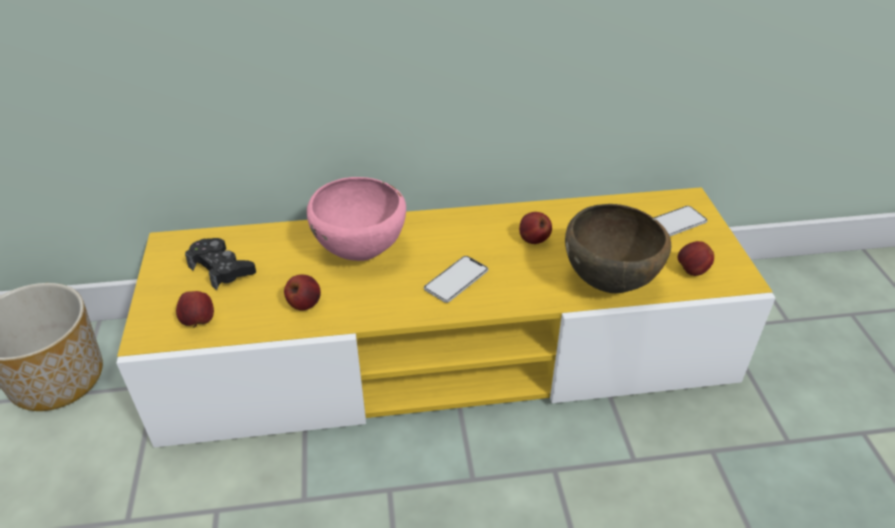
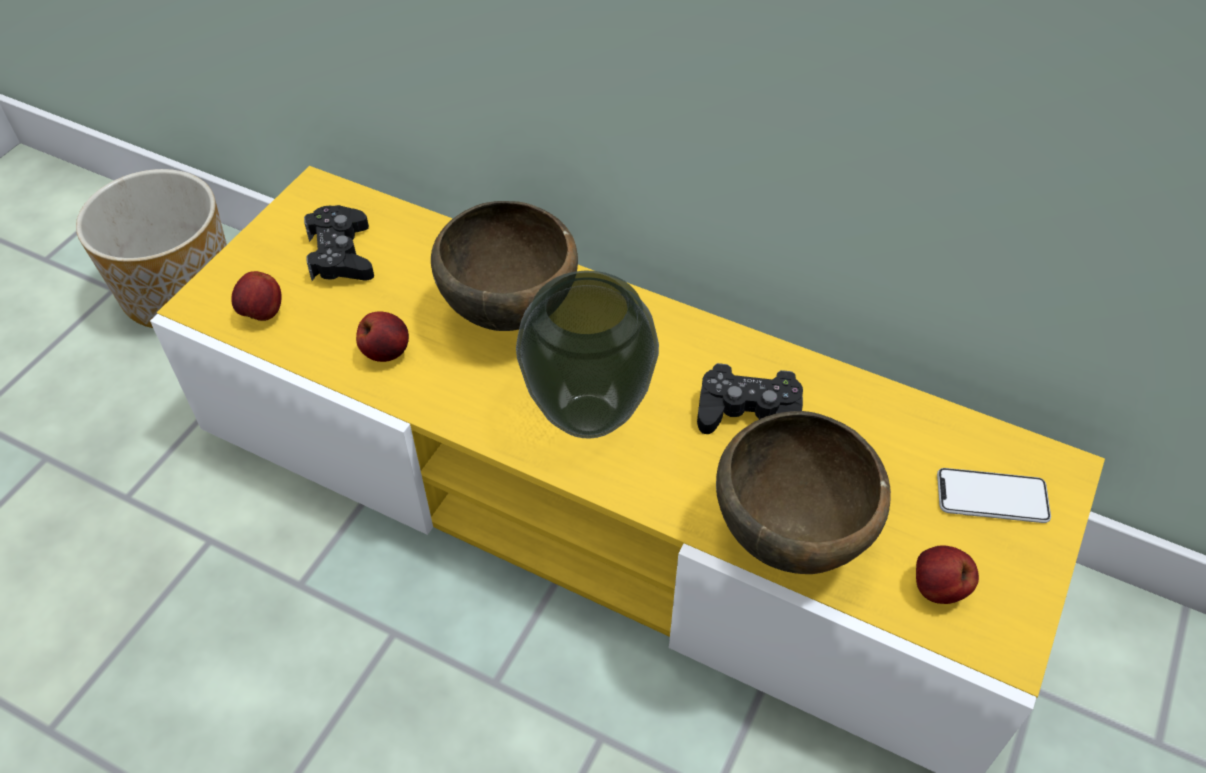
camera: 35 degrees right, 10 degrees up
(362, 253) = (512, 314): pink bowl -> brown bowl
(456, 280) = (590, 417): phone -> vase
(533, 240) = (748, 412): apple -> black game controller

